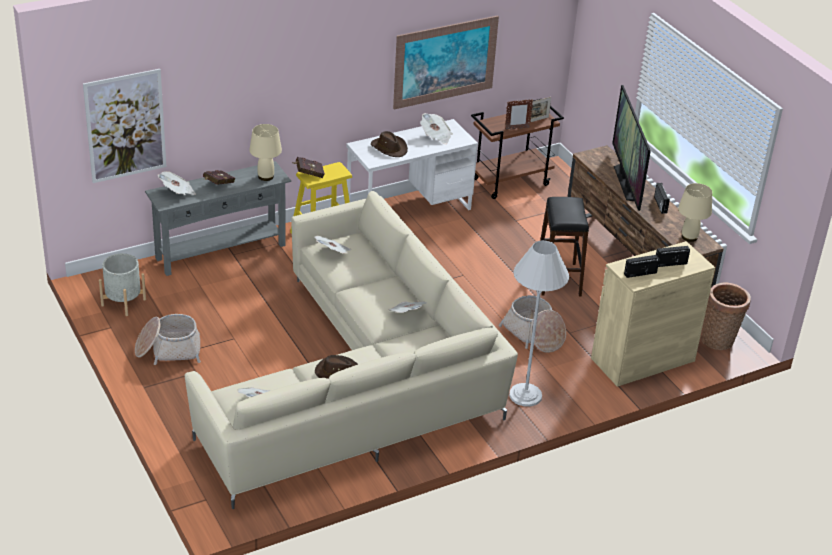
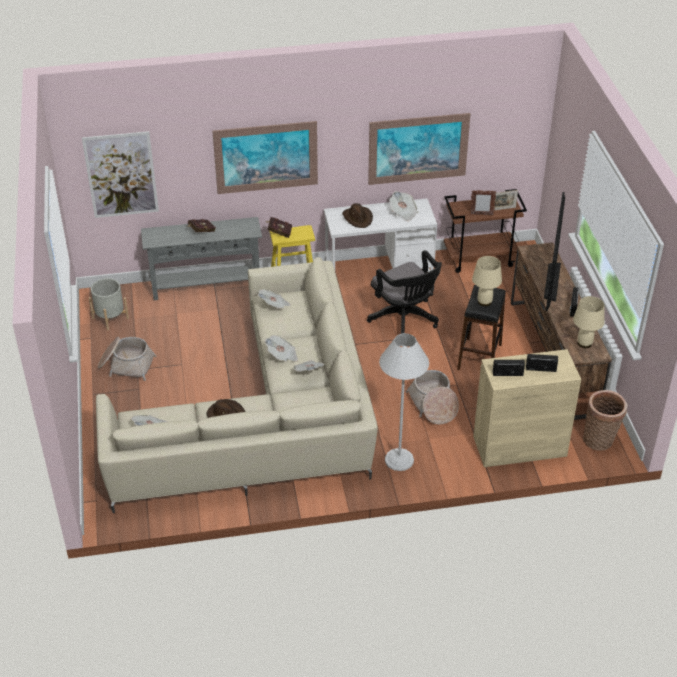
camera: 20 degrees right, 5 degrees up
(177, 192) = (165, 233): newspaper -> newspaper (282, 356)
(265, 176) = (242, 230): beige table lamp -> beige table lamp (484, 301)
(286, 88) = (266, 157): none -> picture
(462, 254) = (405, 320): none -> black office chair

